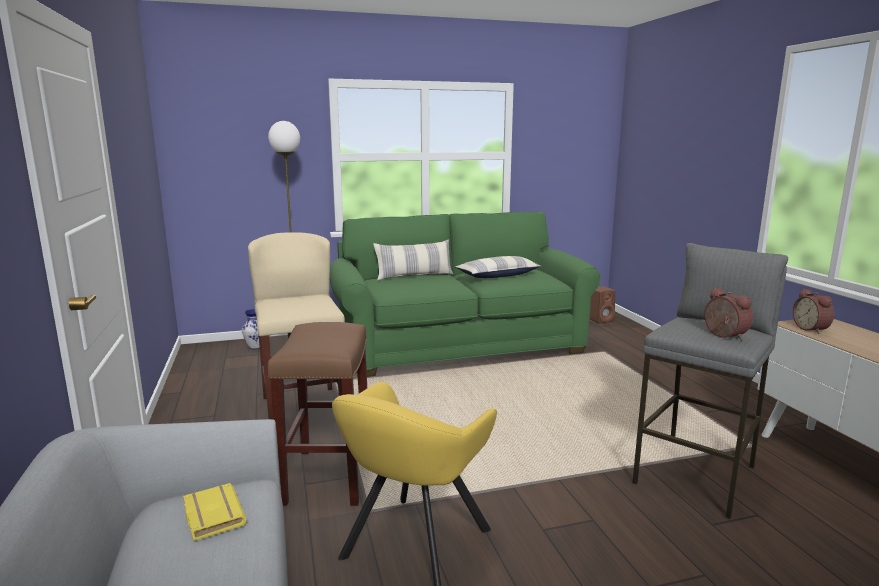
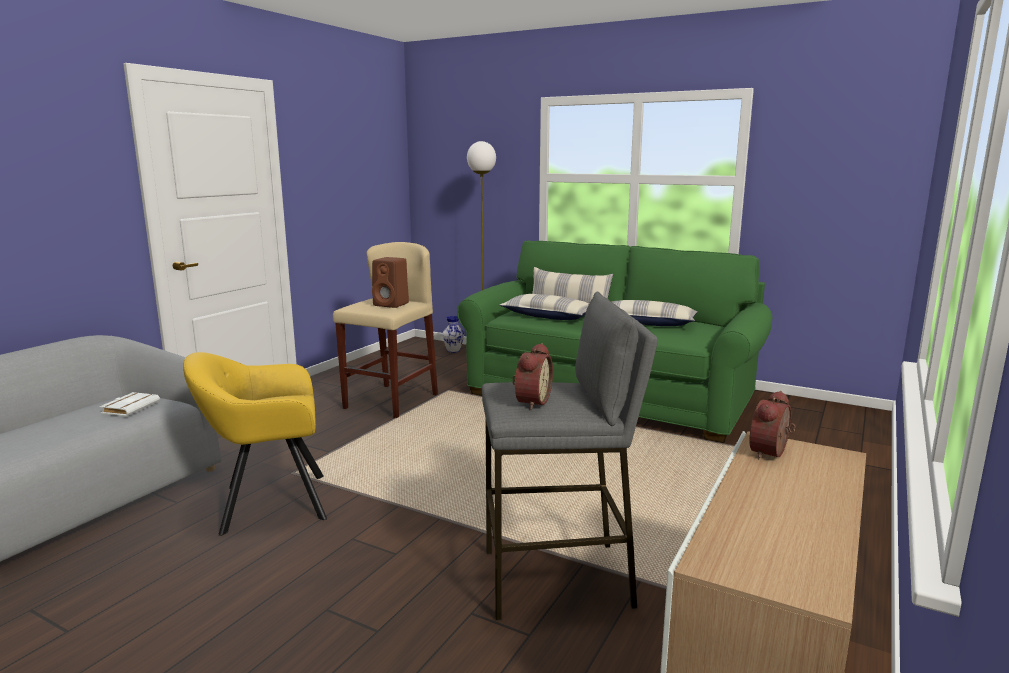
camera: 45 degrees right, 0 degrees up
(211, 516) = (130, 407): yellow book -> white book
(328, 477) = (316, 445): brown stool -> none
(422, 285) = (548, 316): none -> pillow
(601, 320) = (842, 421): brown speaker -> brown speaker (392, 304)

